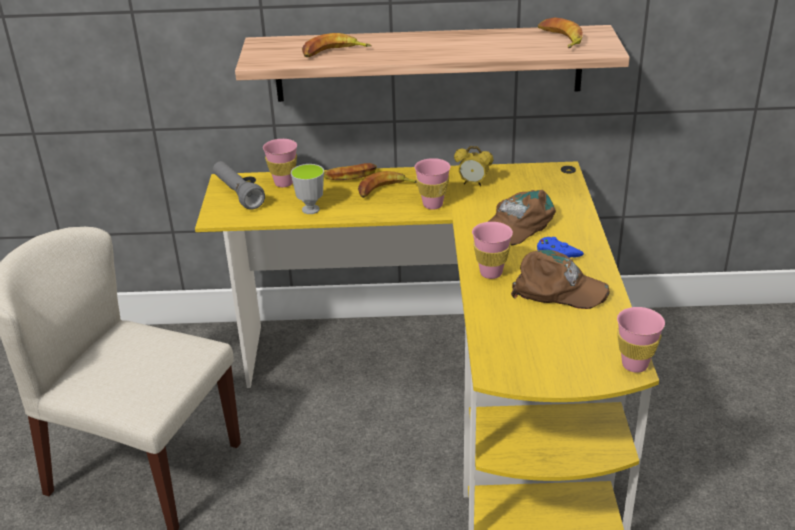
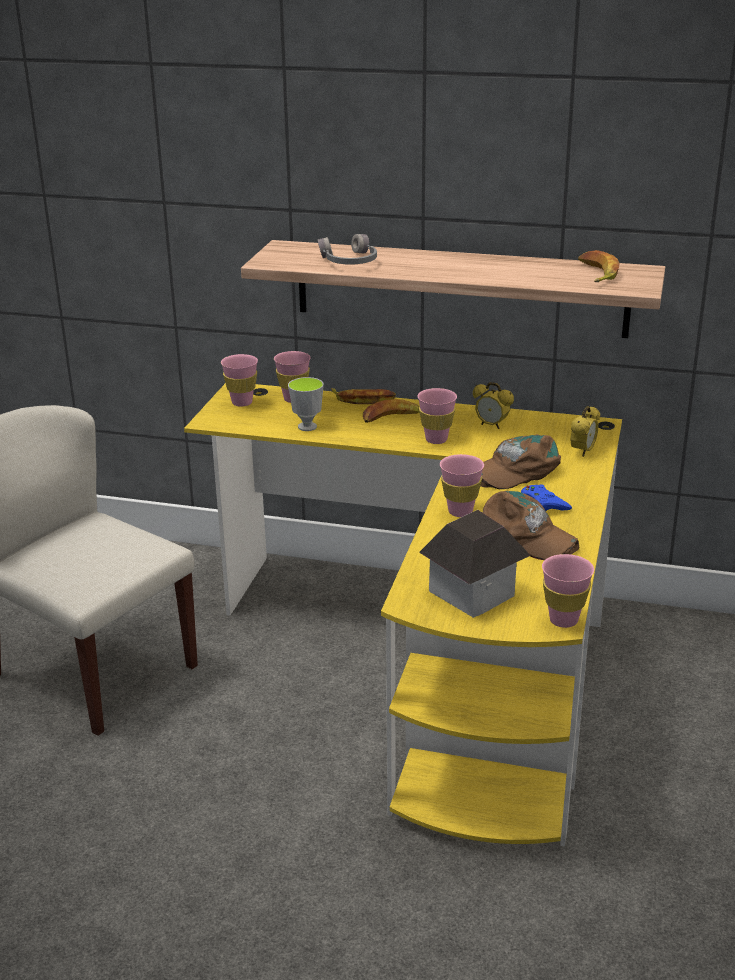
camera: 15 degrees right, 5 degrees down
(238, 194) = (242, 402): grey flashlight -> pink cup
(334, 52) = (348, 262): banana -> grey headphones
(544, 352) = (472, 593): none -> toy house
(563, 197) = (583, 452): none -> alarm clock

